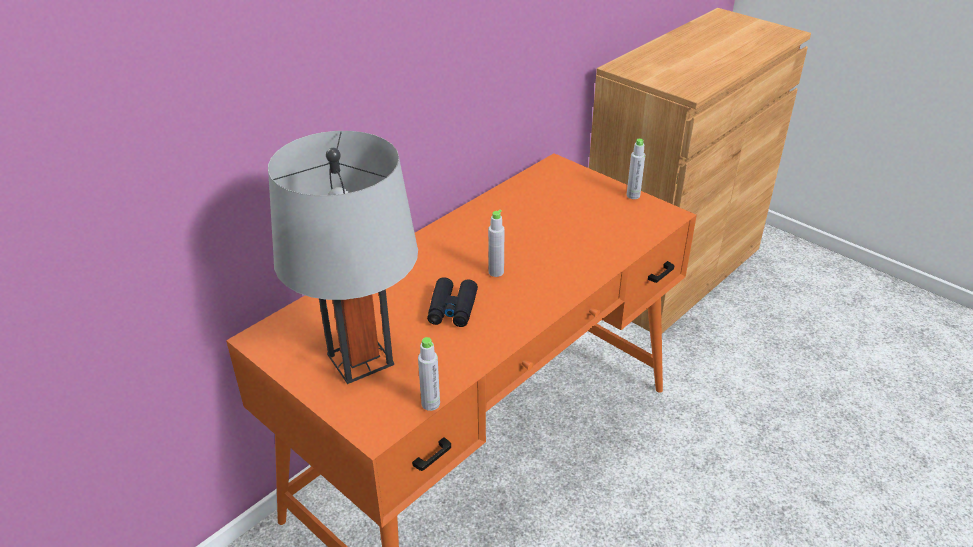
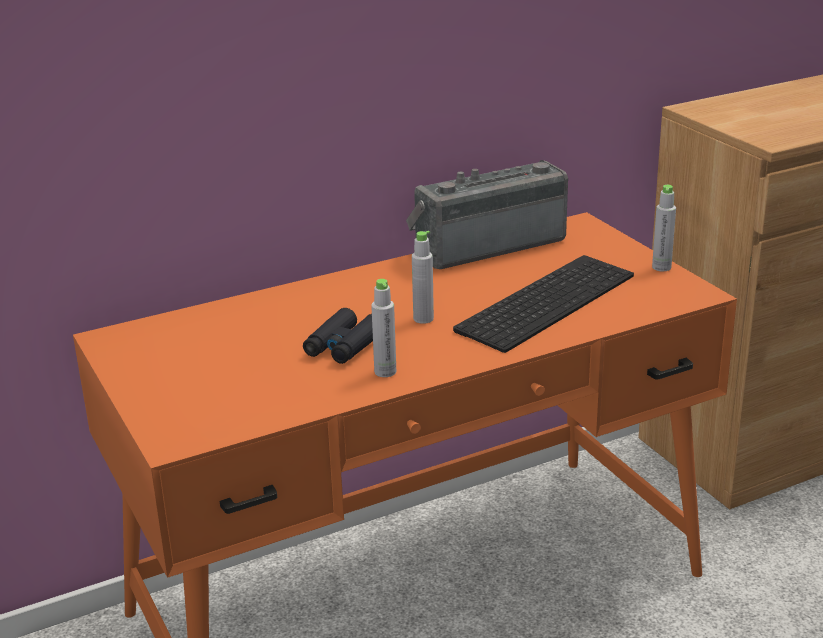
camera: 20 degrees right, 10 degrees down
(360, 359) = (203, 375): grey table lamp -> none
(430, 404) = (253, 429): grey bottle -> grey bottle (385, 372)
(502, 195) = (487, 245): none -> radio
(572, 239) = (545, 300): none -> keyboard

